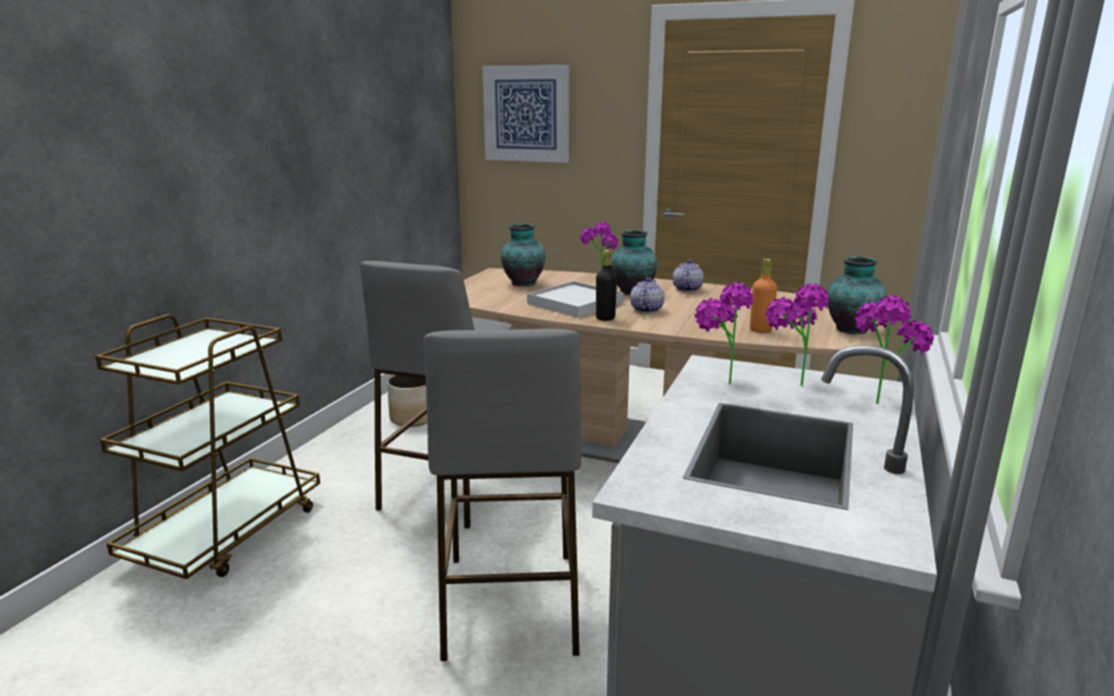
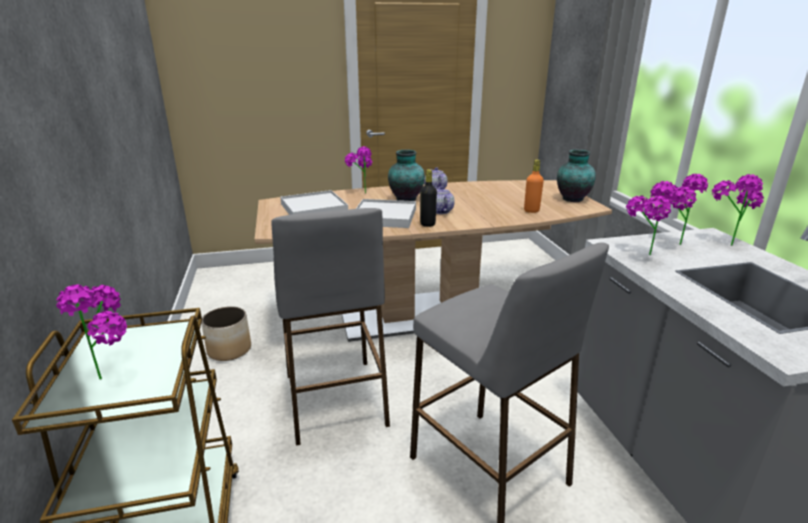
camera: 35 degrees left, 5 degrees up
(183, 354) = (115, 373): none -> potted plant
(522, 283) = (313, 208): vase -> white tray
(526, 114) = (234, 56): picture -> none

